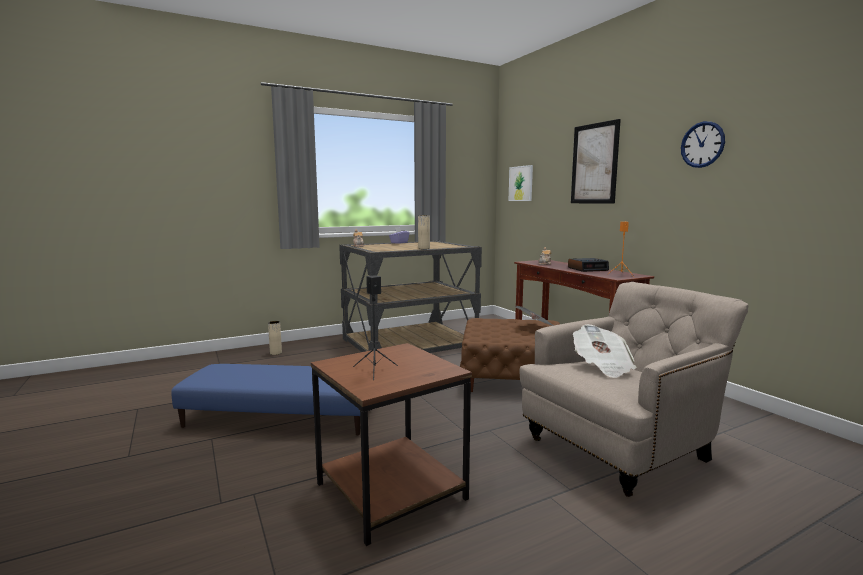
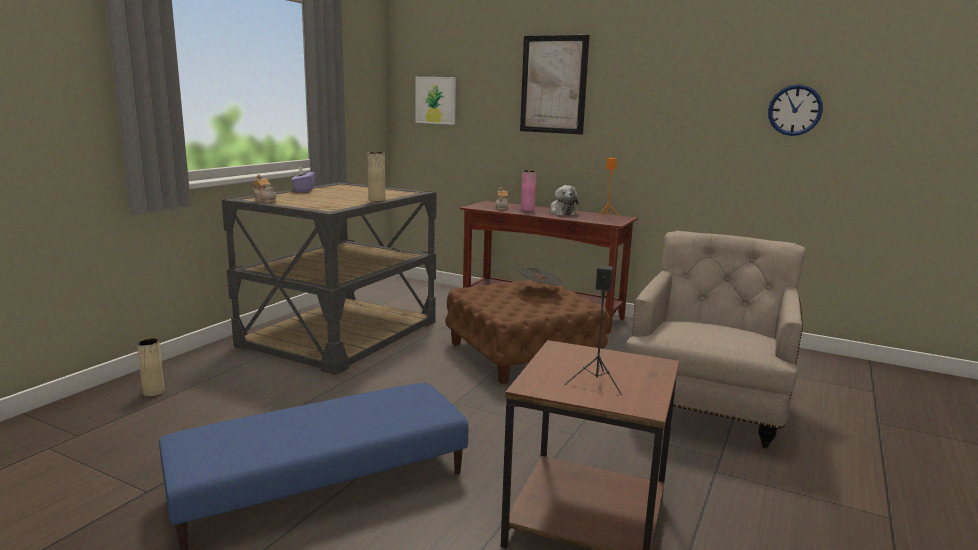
camera: 35 degrees left, 5 degrees up
(563, 266) = (527, 210): none -> pink vase
(588, 269) = (561, 213): alarm clock -> plush toy
(602, 366) = (702, 326): newspaper -> none
(702, 144) = (691, 77): wall clock -> wall clock (795, 110)

